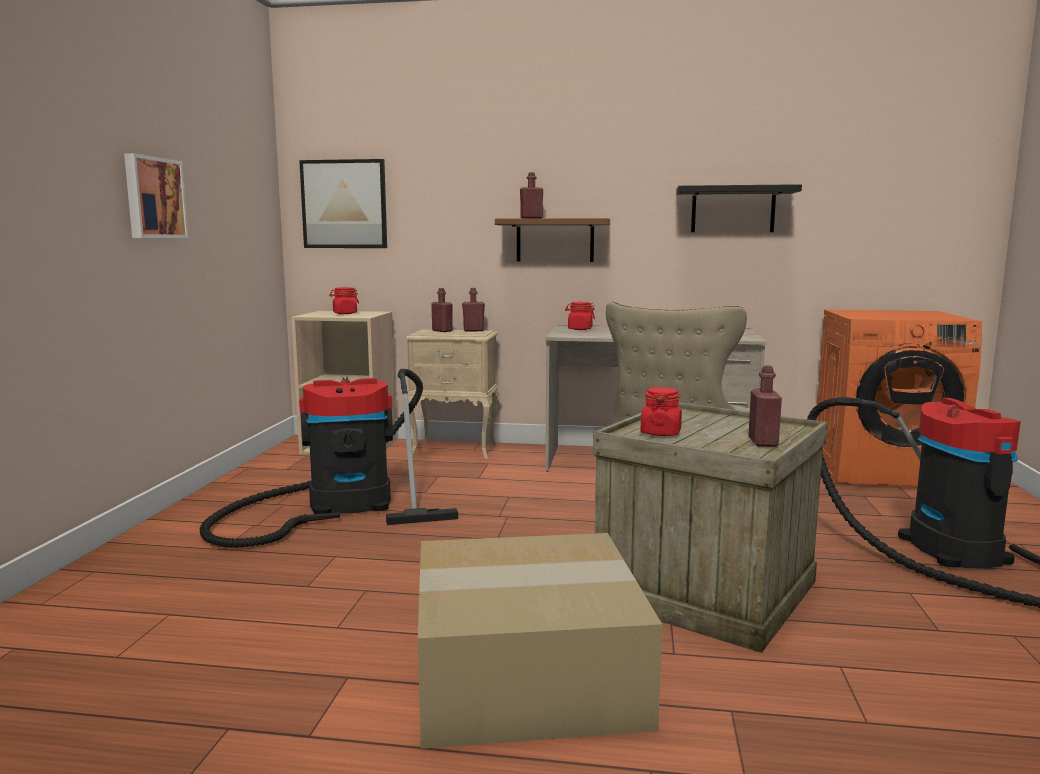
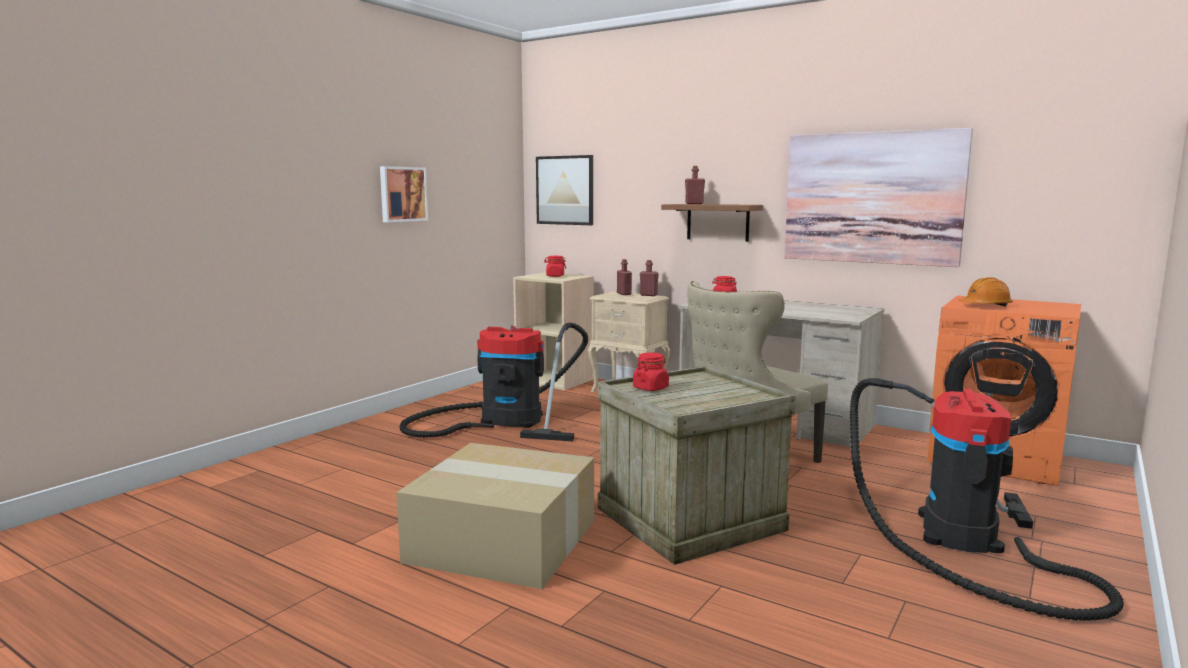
camera: 25 degrees right, 0 degrees up
(733, 210) = (872, 198): black shelf -> picture
(763, 442) = (711, 404): red bottle -> none
(880, 316) = (985, 306): none -> orange hard hat

